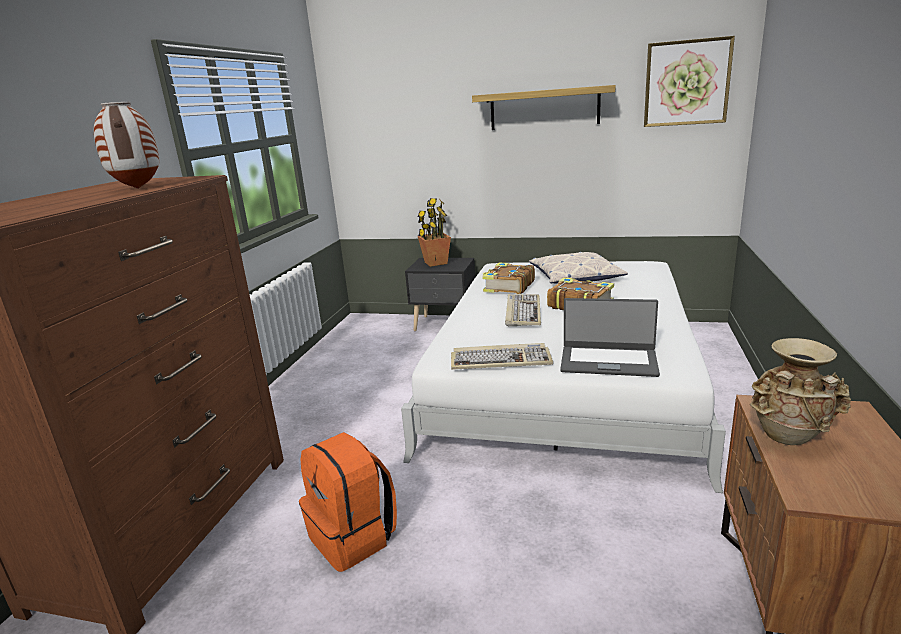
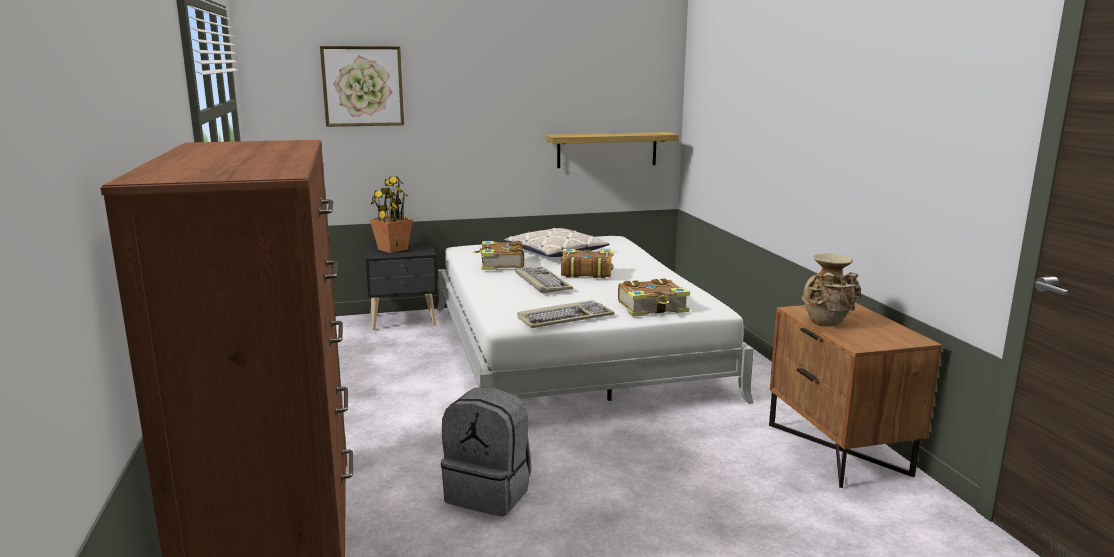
camera: 30 degrees left, 5 degrees down
(139, 188) = (280, 149): vase -> none
(354, 537) = (489, 493): orange backpack -> grey backpack
(544, 108) = (504, 86): shelf -> shelf (607, 150)
(608, 361) = (653, 308): laptop -> book
(686, 83) = (630, 71): picture -> picture (363, 86)

